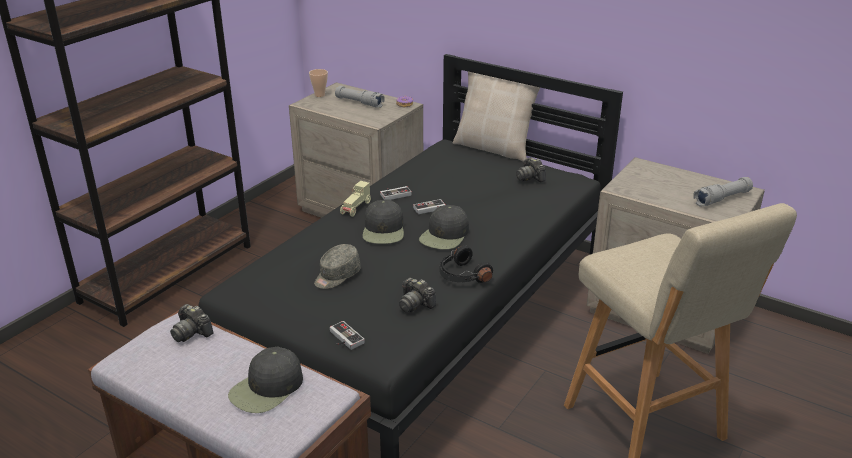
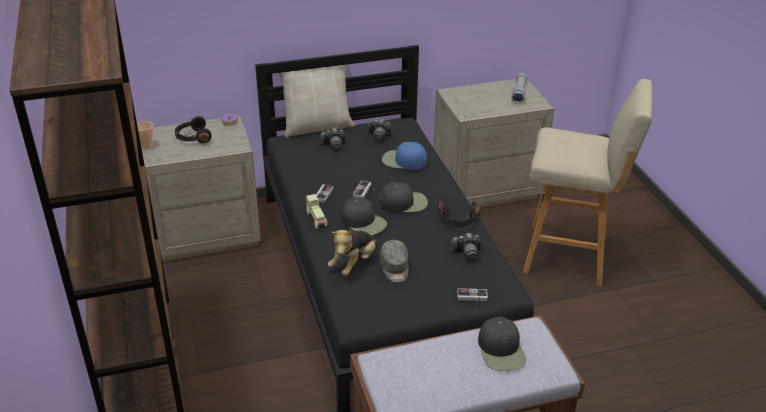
camera: 50 degrees left, 5 degrees up
(192, 332) = (400, 358): camera -> camera (333, 145)
(316, 253) = (354, 263): none -> plush toy
(359, 103) = (193, 137): grey flashlight -> black headphones
(445, 235) = (404, 202): black cap -> black cap turned 75 degrees counterclockwise
(510, 205) = (403, 161): none -> blue cap

